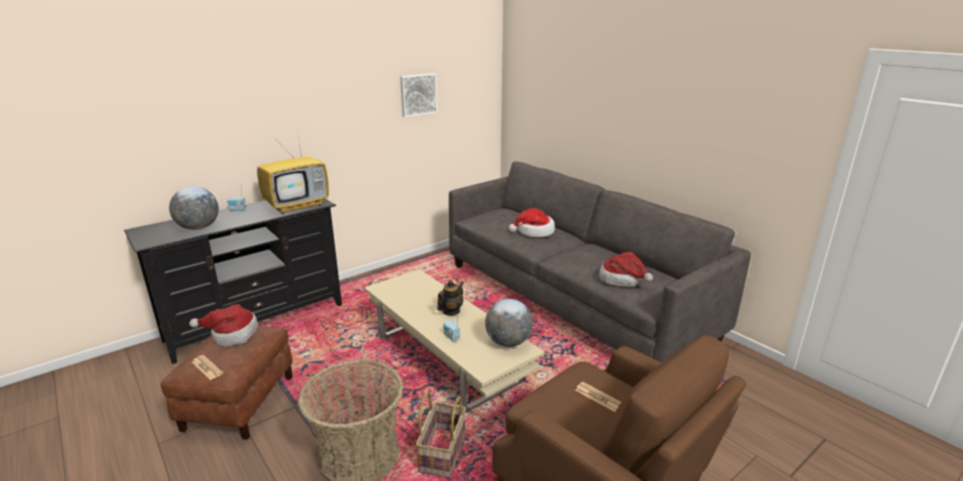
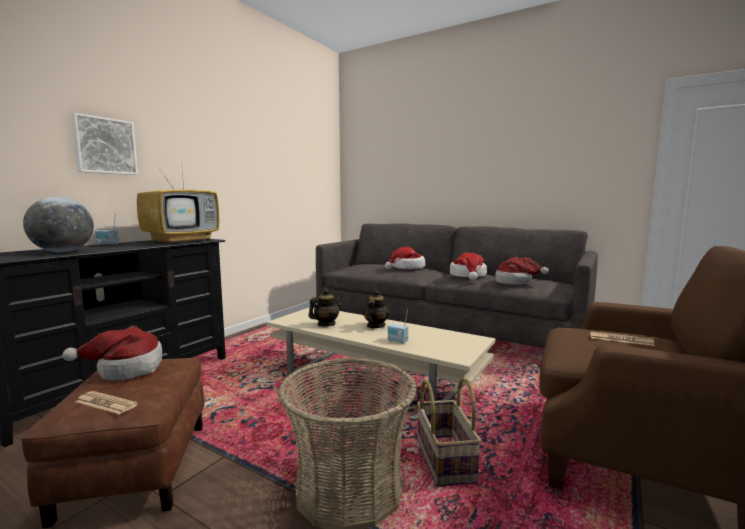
camera: 20 degrees left, 15 degrees down
(410, 301) = (326, 324): none -> teapot
(418, 94) = (281, 161): picture -> picture (104, 146)
(508, 342) = (456, 337): globe -> none
(585, 258) = (468, 276): none -> hat

